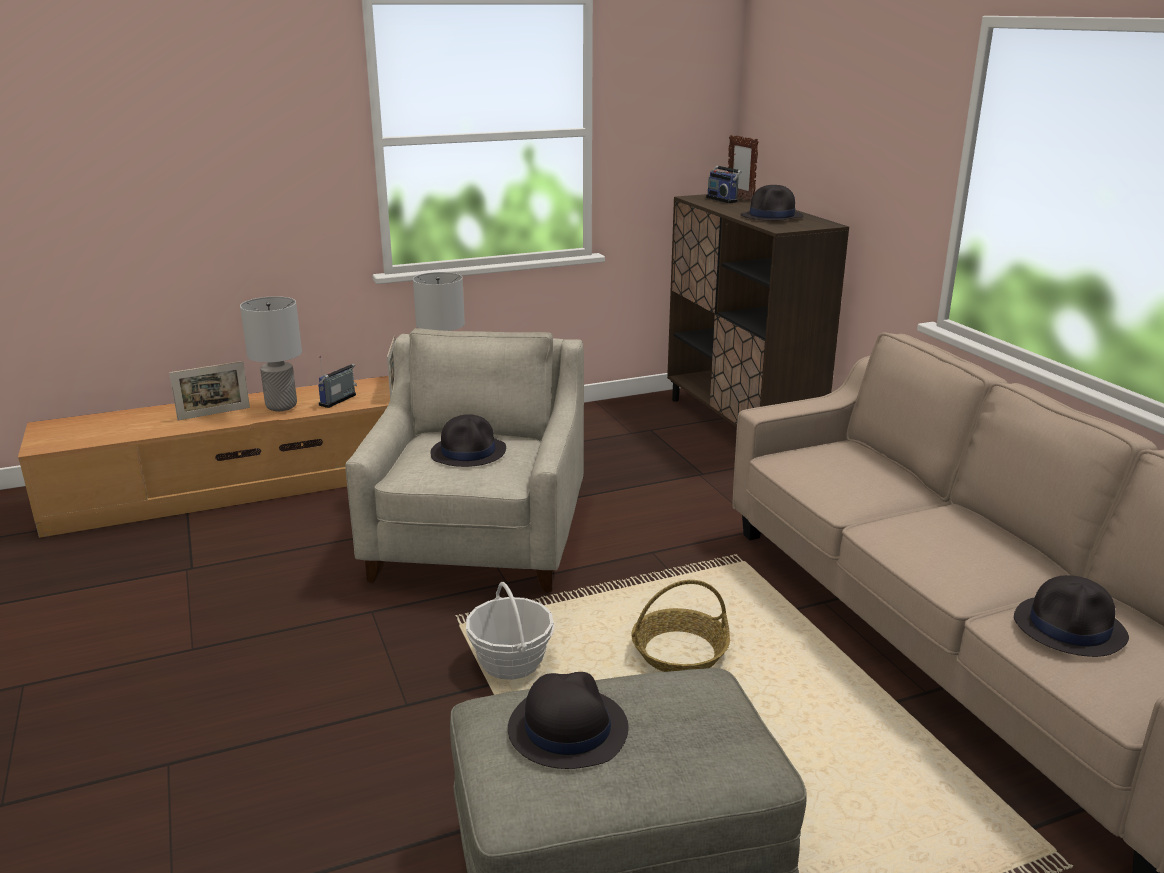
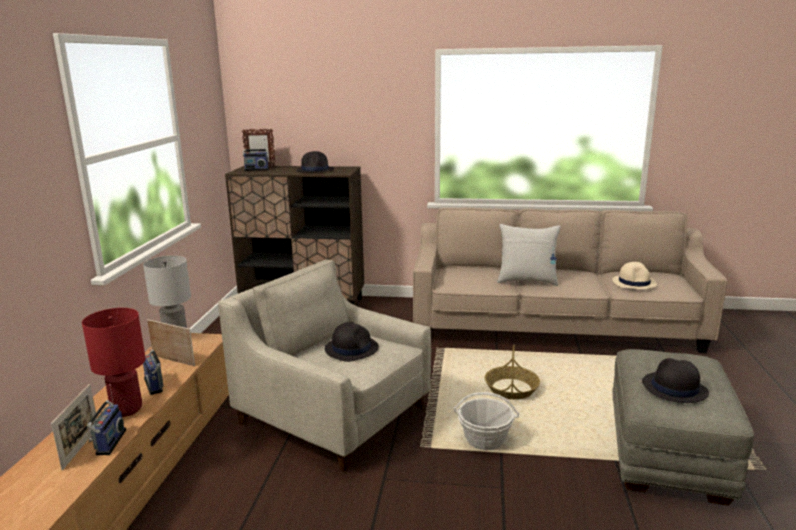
camera: 60 degrees left, 5 degrees down
(227, 420) = (108, 442): none -> radio
(281, 408) = (127, 412): grey table lamp -> red table lamp
(897, 517) = (527, 281): none -> grey pillow
(1070, 628) = (634, 282): black hat -> beige hat

